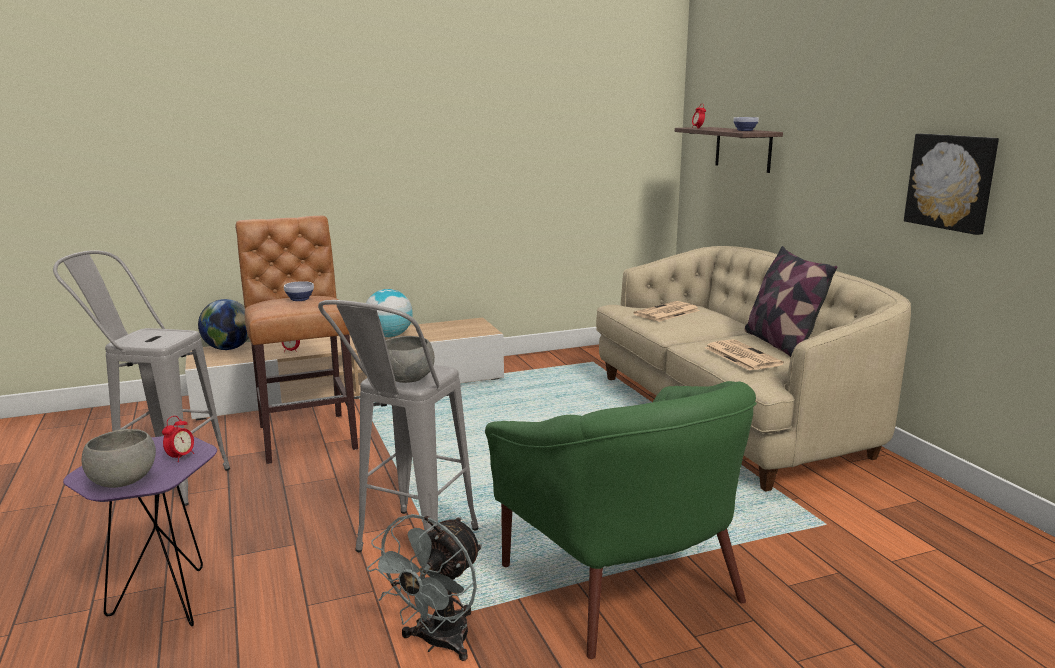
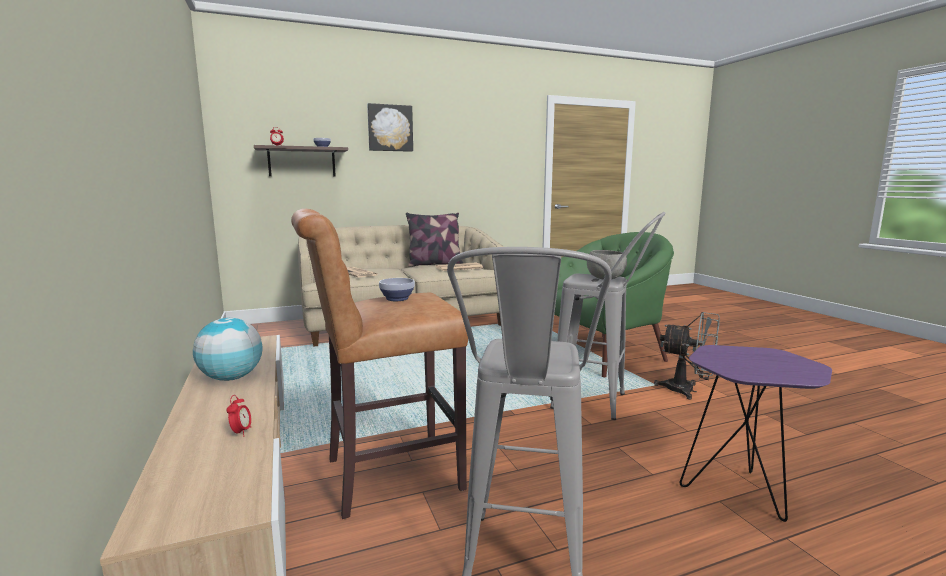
camera: 90 degrees left, 5 degrees down
(122, 481) = (793, 362): grey bowl -> none
(181, 457) = (731, 352): alarm clock -> none
(228, 348) = (166, 496): globe -> none
(951, 182) = (468, 169): picture -> picture (390, 128)

